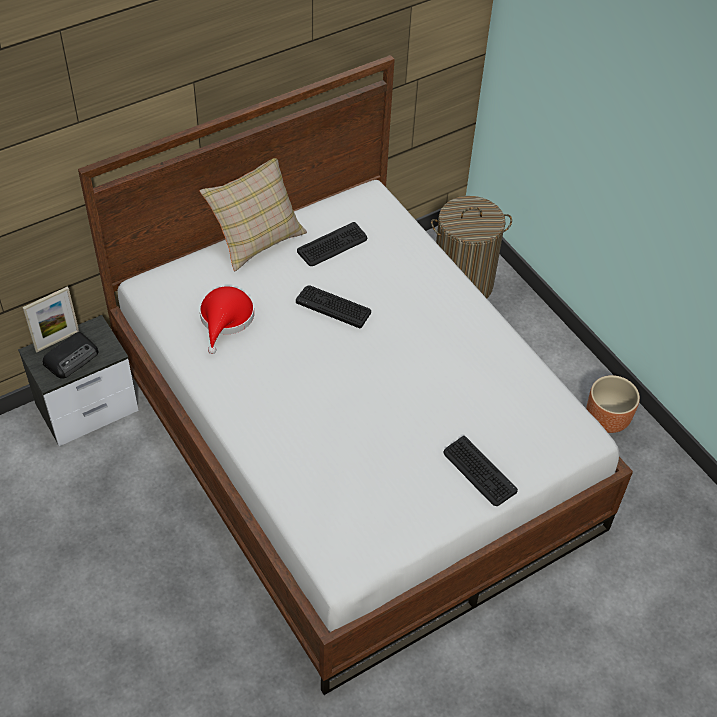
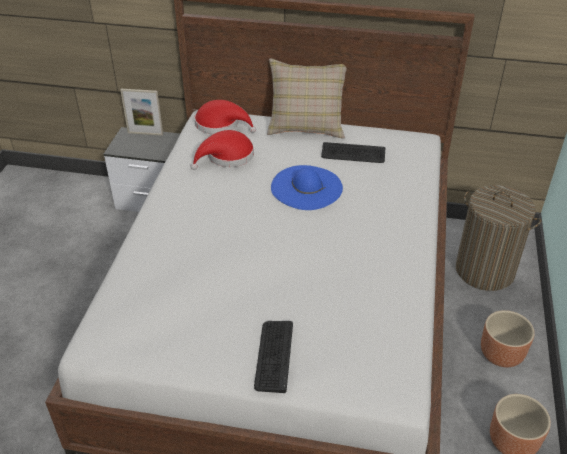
camera: 45 degrees right, 10 degrees down
(72, 358) = (141, 145): radio -> none
(174, 286) = (221, 124): none -> red hat
(333, 306) = (306, 187): keyboard -> blue hat
(540, 353) = (501, 355): none -> brown planter

